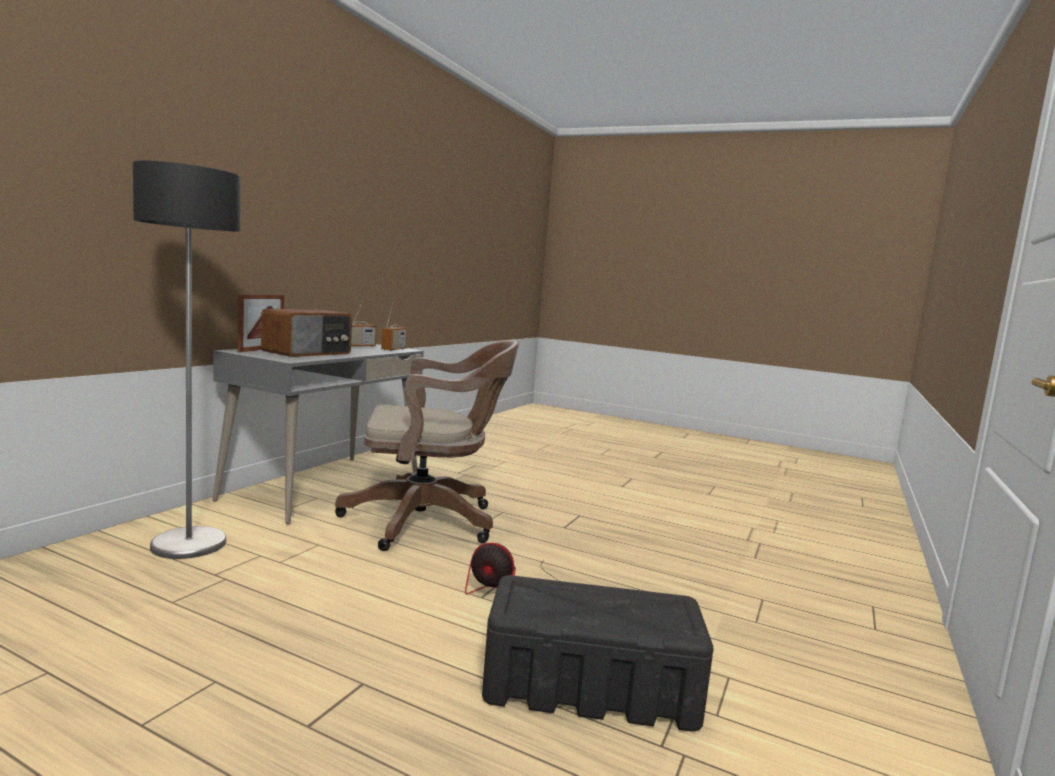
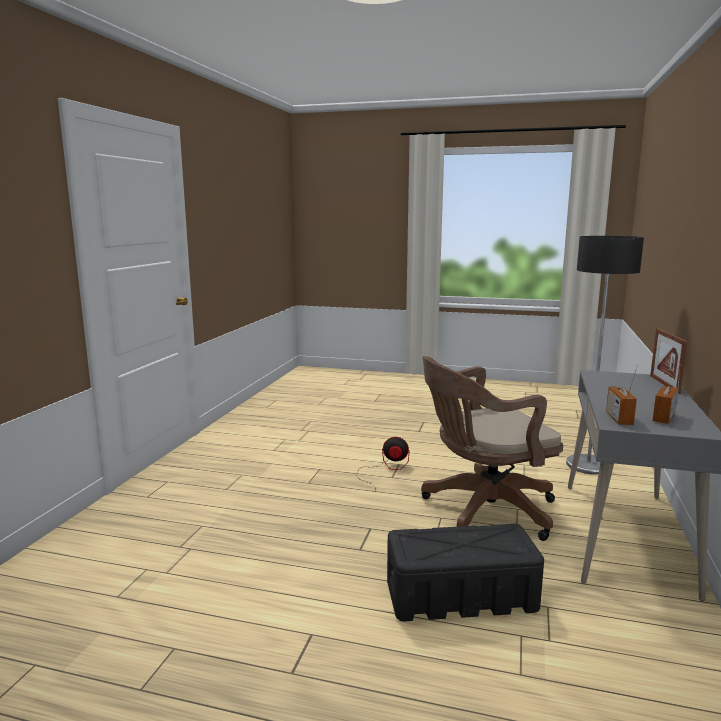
camera: 170 degrees right, 5 degrees up
(308, 352) = (628, 387): radio -> none
(591, 687) = (333, 440): black storage box -> black storage box (459, 596)

